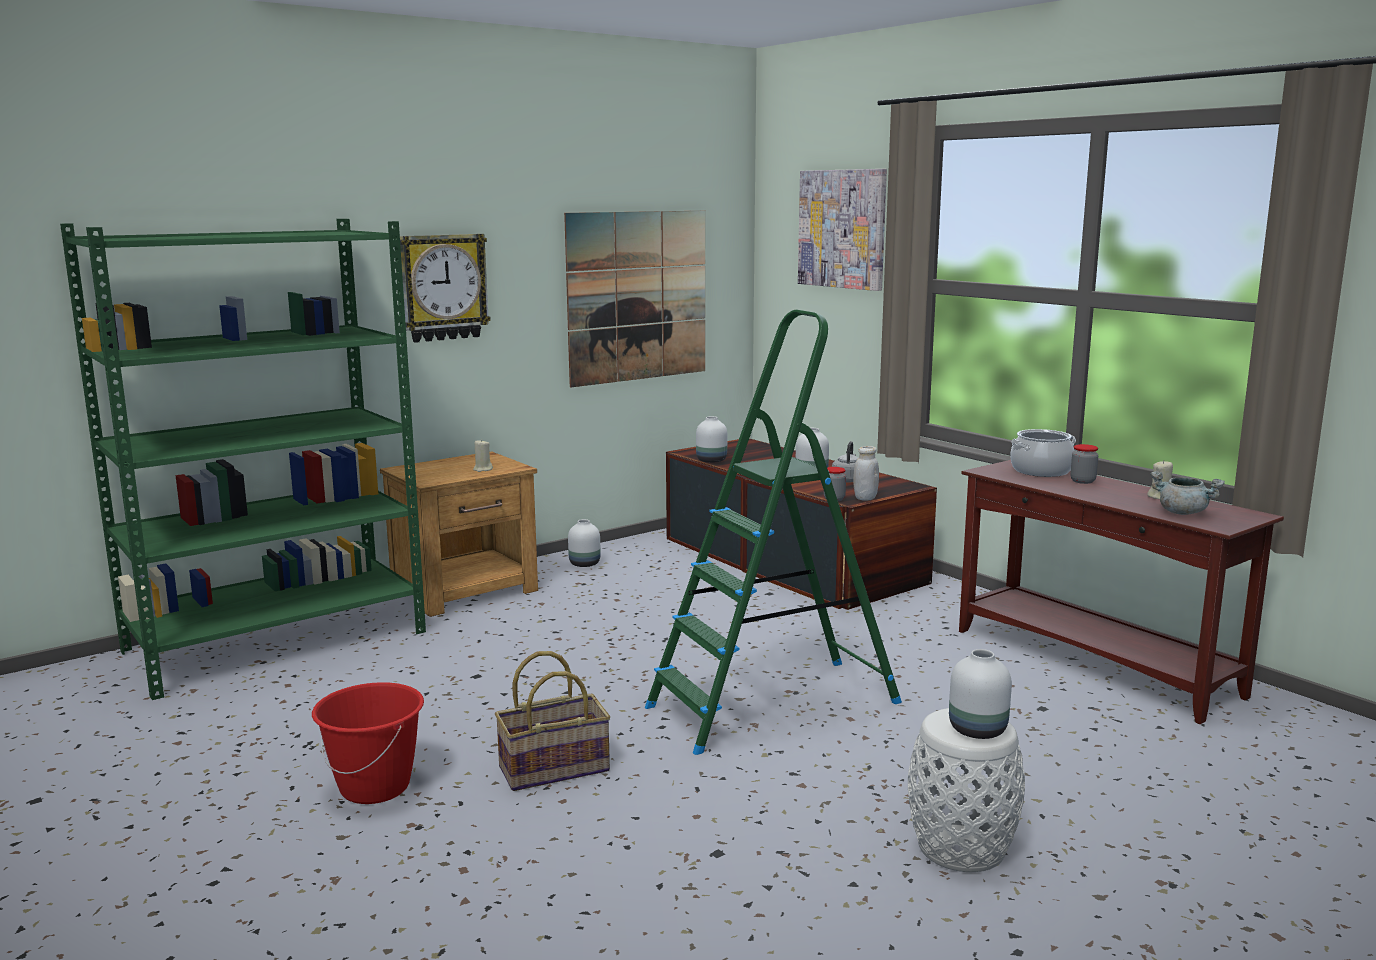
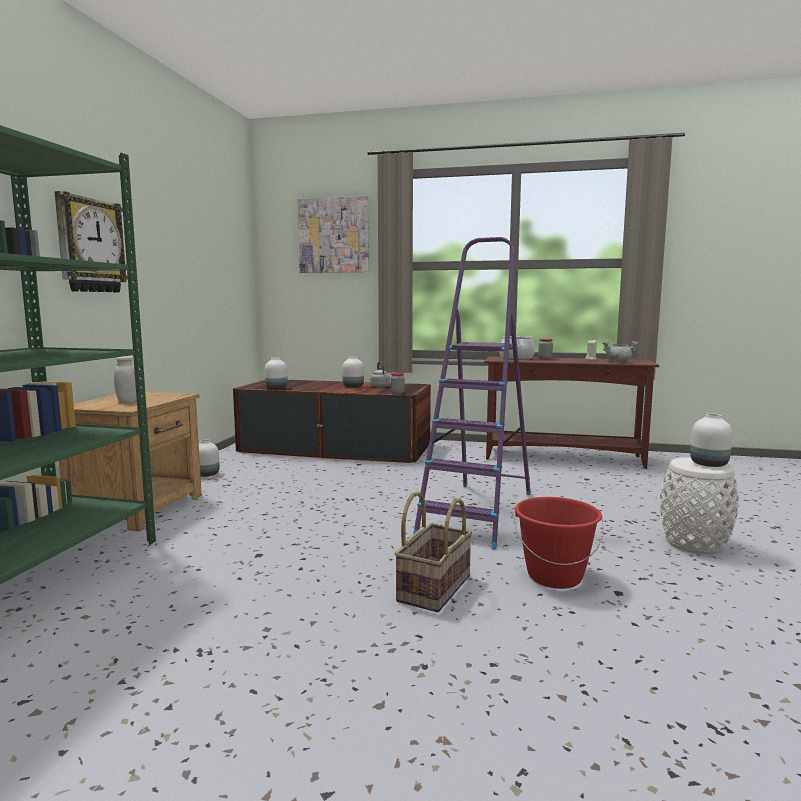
camera: 40 degrees left, 5 degrees down
(375, 787) = (331, 655): red bucket -> red bucket (554, 576)
(482, 469) = (155, 398): beige candle -> none
(637, 296) = (205, 275): picture -> none
(772, 705) = (477, 513): green step ladder -> purple step ladder
(865, 498) = (411, 391): white jar -> white jar (127, 401)

